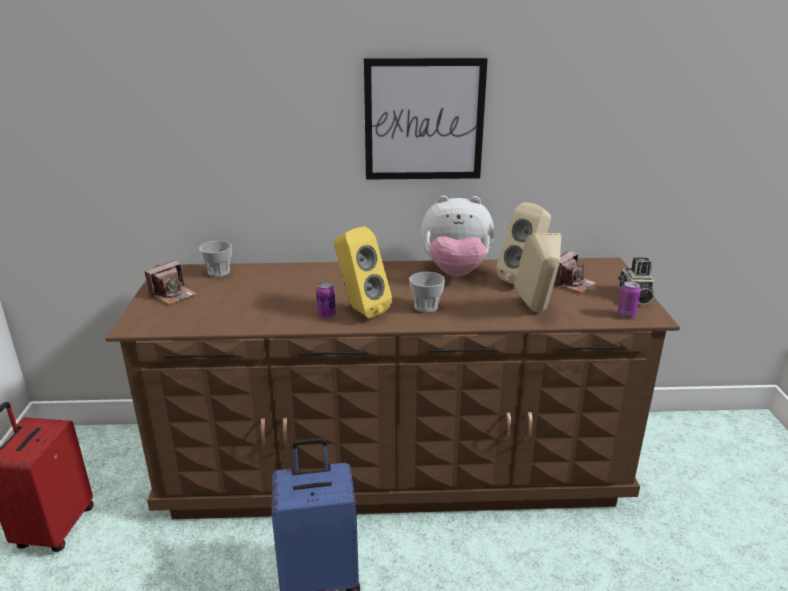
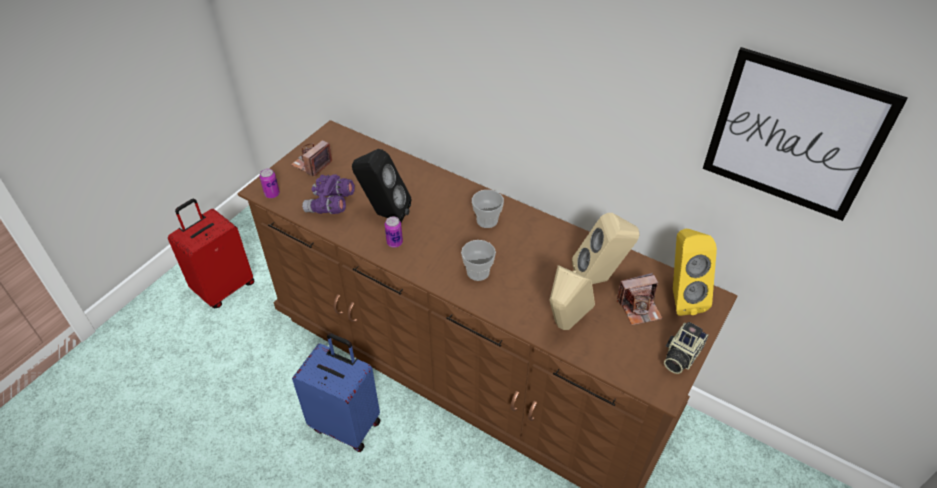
camera: 35 degrees right, 20 degrees up
(173, 295) = (312, 164): camera -> camera turned 135 degrees clockwise
(218, 272) = (364, 151): cup -> cup (487, 220)
(228, 313) = (330, 205): none -> purple binoculars
(292, 302) = (384, 214): none -> black speaker
(360, 310) = (424, 250): yellow speaker -> yellow speaker (680, 297)
(424, 120) = (552, 87): picture -> picture (794, 135)
(455, 272) = (548, 240): plush toy -> none
(626, 315) = (642, 374): can -> can (272, 194)

